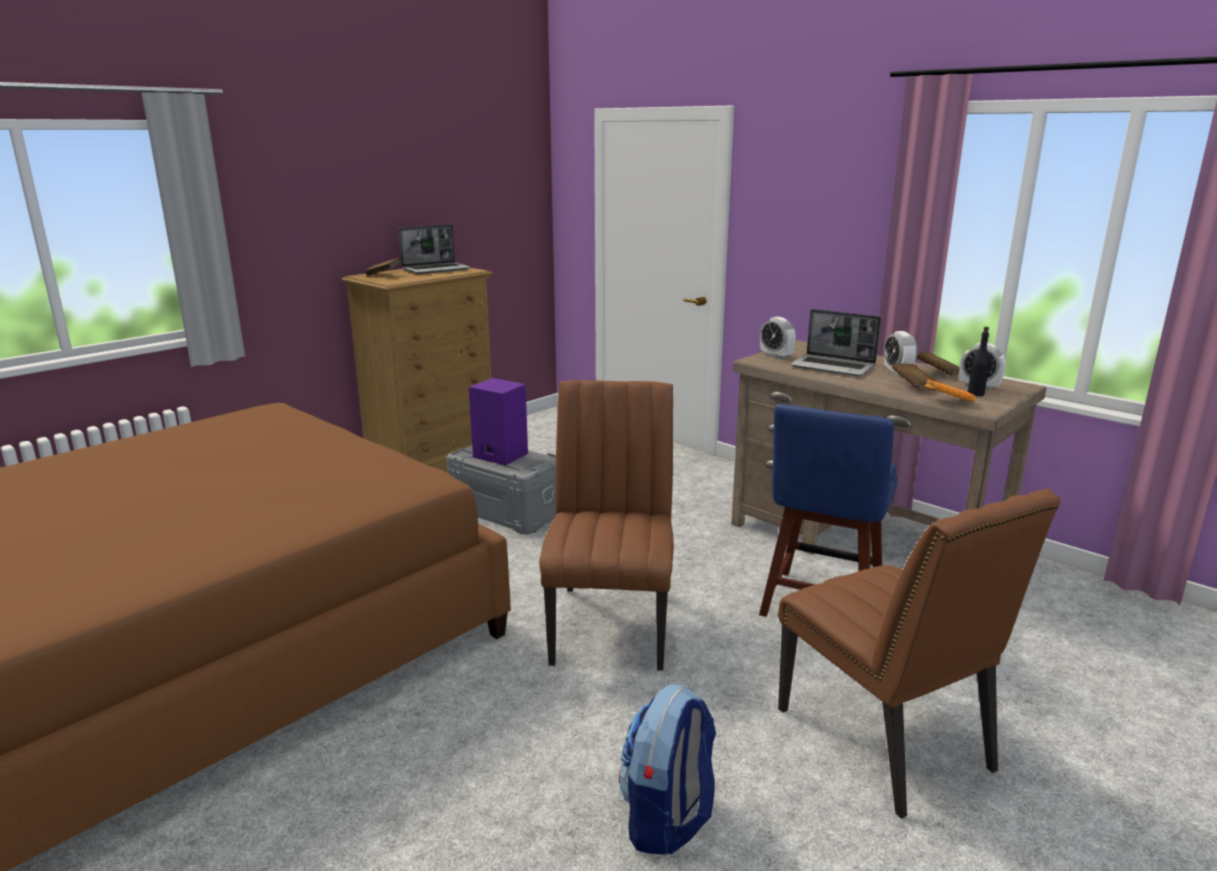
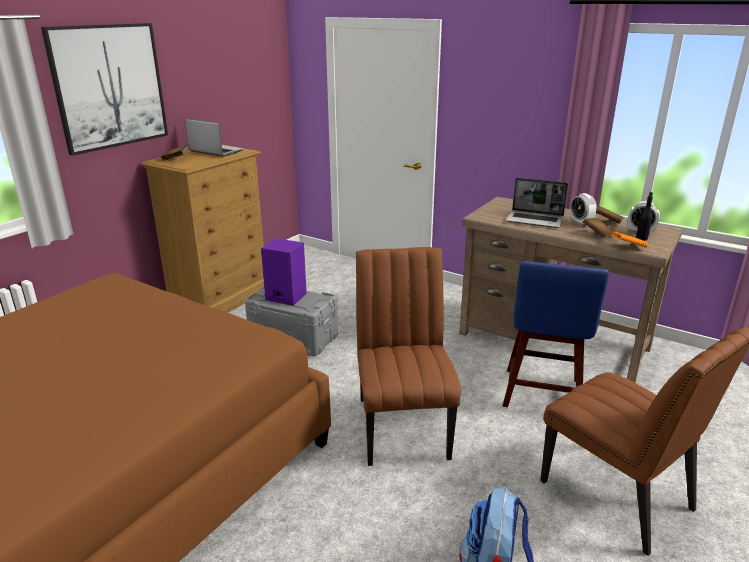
camera: 10 degrees left, 5 degrees up
(307, 181) = (109, 87): none -> picture
(436, 269) = (215, 151): laptop -> laptop turned 105 degrees counterclockwise
(776, 356) = (490, 212): alarm clock -> none

